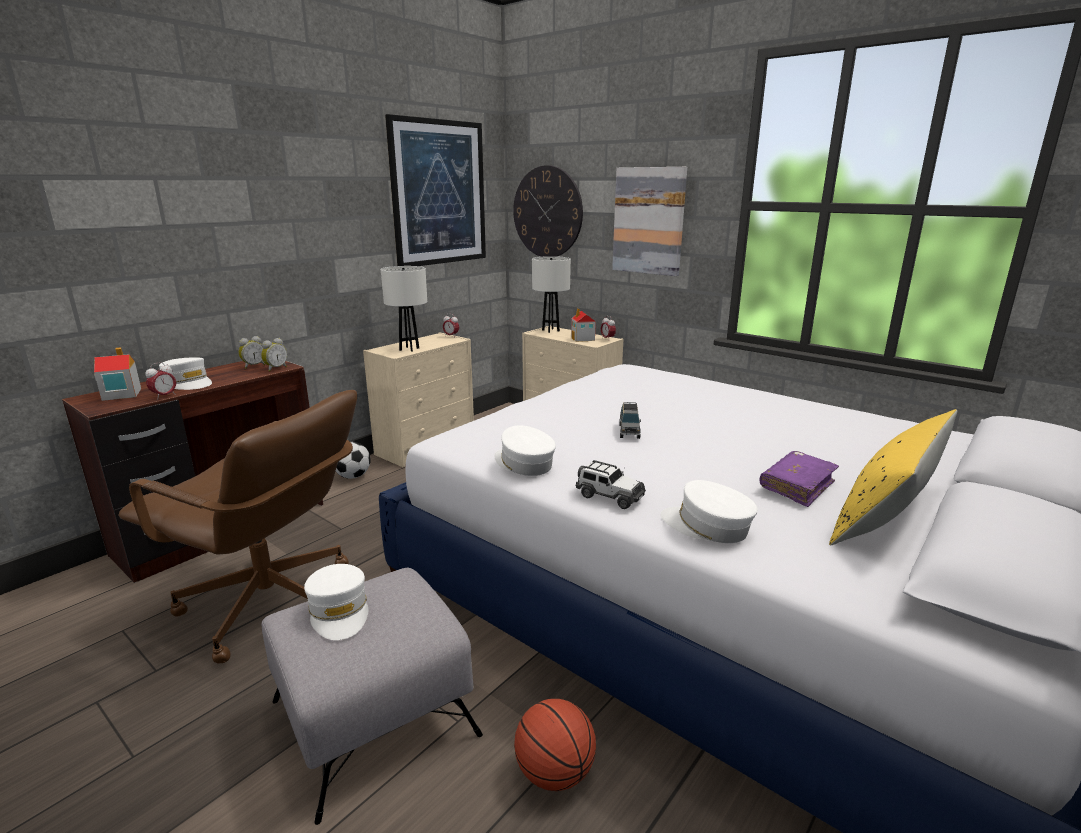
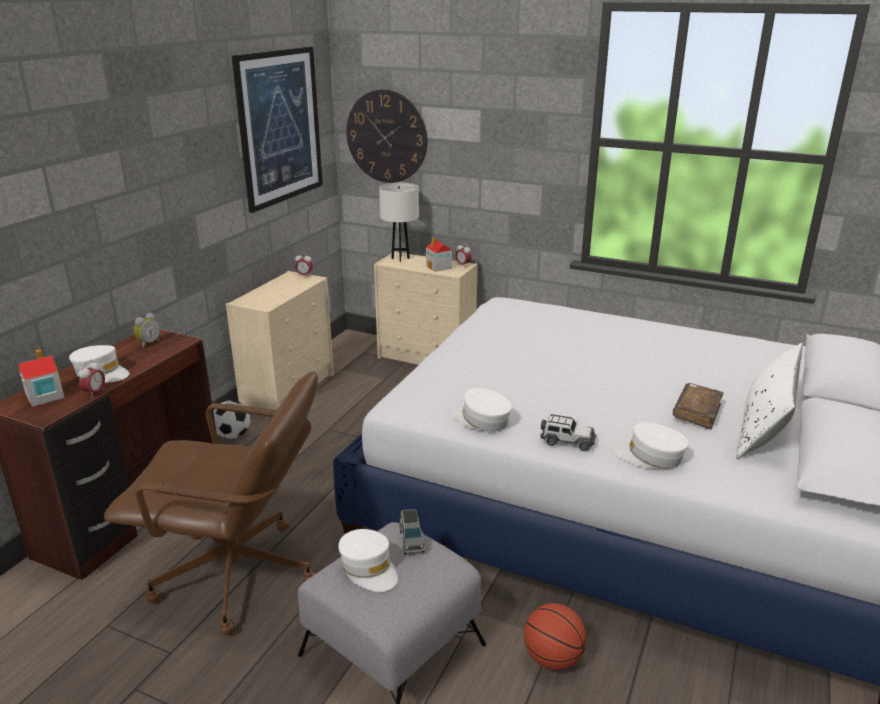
camera: 15 degrees left, 5 degrees up
(275, 368) = (175, 344): alarm clock -> none
(409, 349) = (274, 297): white table lamp -> none
(629, 431) = (546, 375): grey toy car -> grey toy car (411, 540)
(649, 221) = (499, 151): picture -> none
(797, 486) = (696, 412): purple book -> brown book
(887, 512) = (764, 426): yellow pillow -> white pillow

